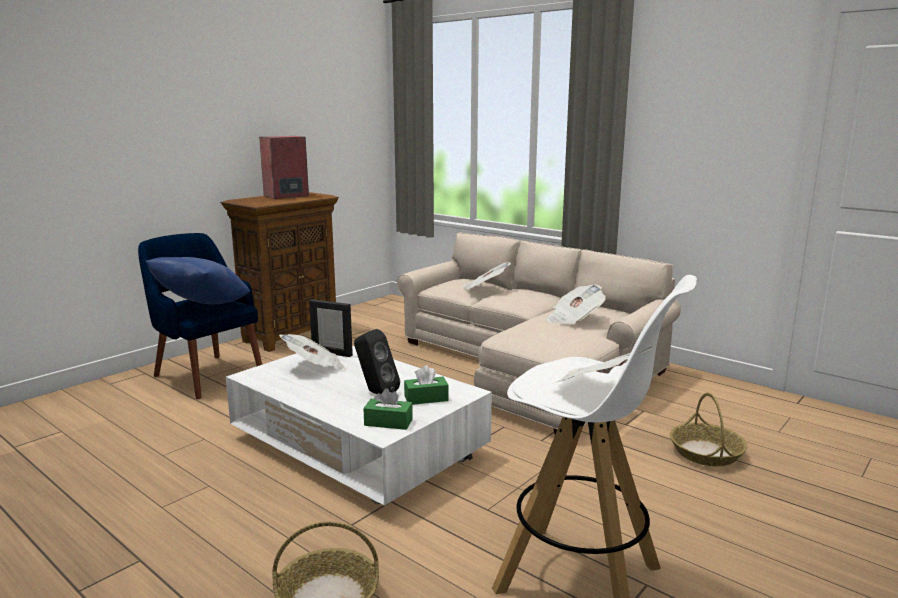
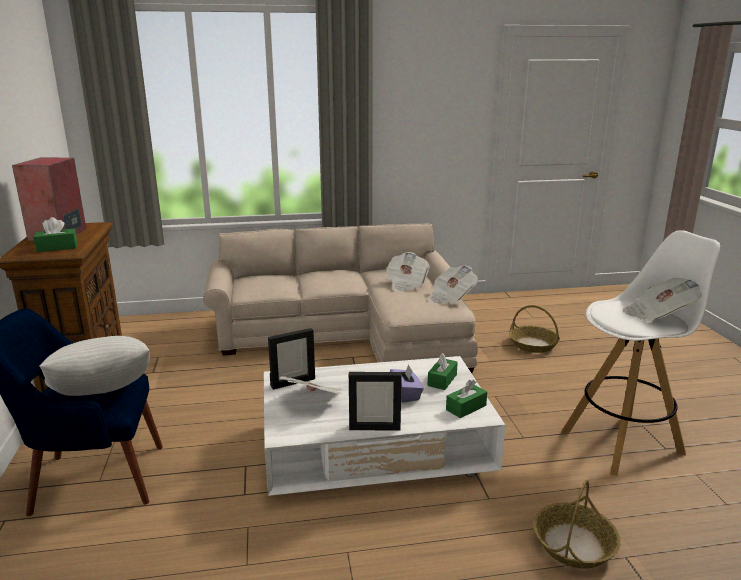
camera: 50 degrees left, 5 degrees up
(202, 307) = (102, 397): blue pillow -> white pillow
(261, 200) = (57, 247): none -> green tissue box
(301, 399) = (374, 427): none -> picture frame
(375, 393) = (406, 394): black speaker -> purple tissue box
(485, 289) = (291, 280): newspaper -> newspaper (450, 297)

